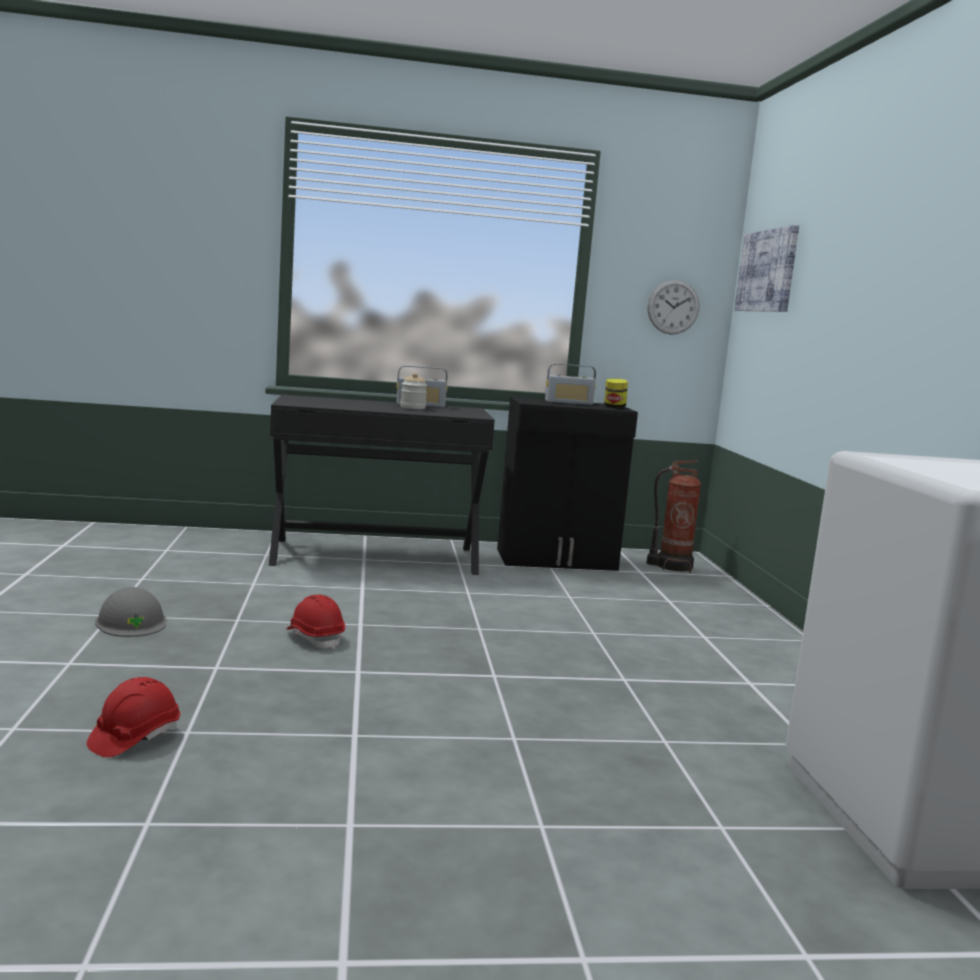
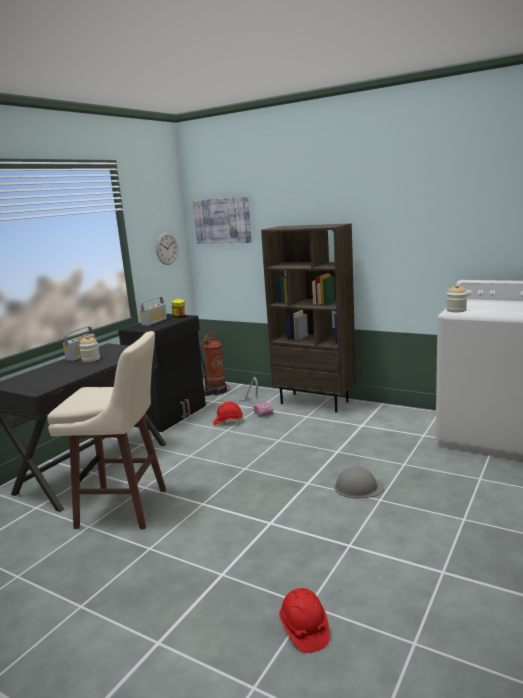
camera: 50 degrees left, 5 degrees up
(131, 622) = (106, 597): grey hard hat -> grey hard hat (358, 487)
(304, 590) = (125, 509): none -> beige stool
(315, 638) = (209, 525): red hard hat -> red hard hat (228, 421)
(669, 598) = (255, 407): none -> vacuum cleaner
(766, 633) = (315, 402): none -> brown bookcase
(882, 456) = (456, 310): none -> jar

